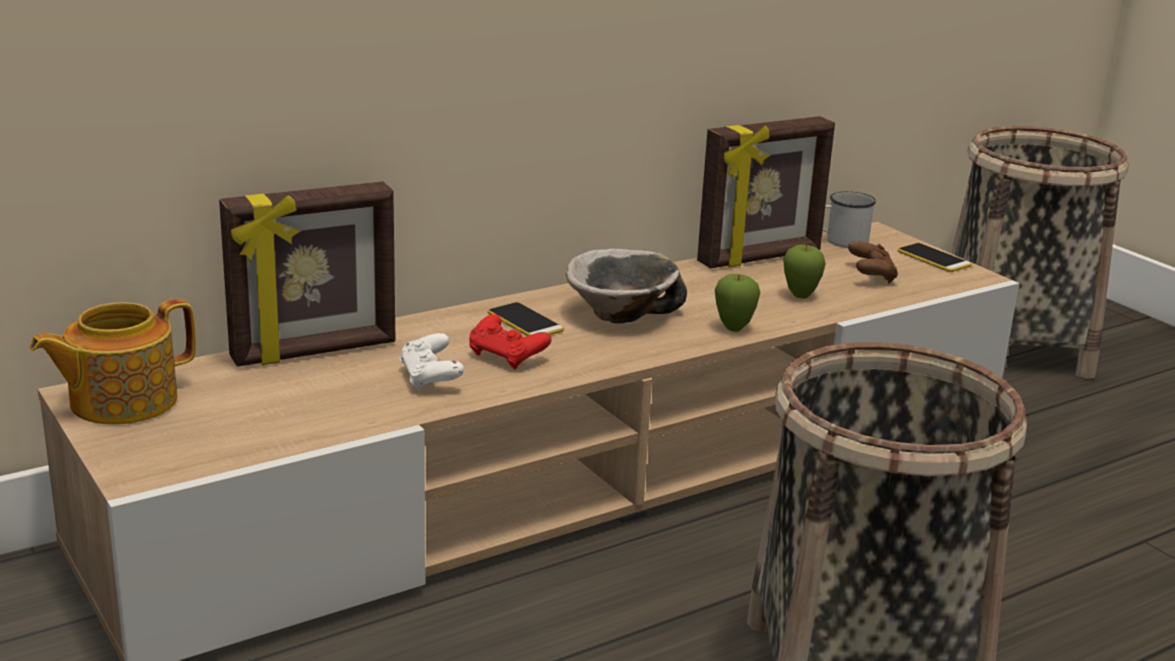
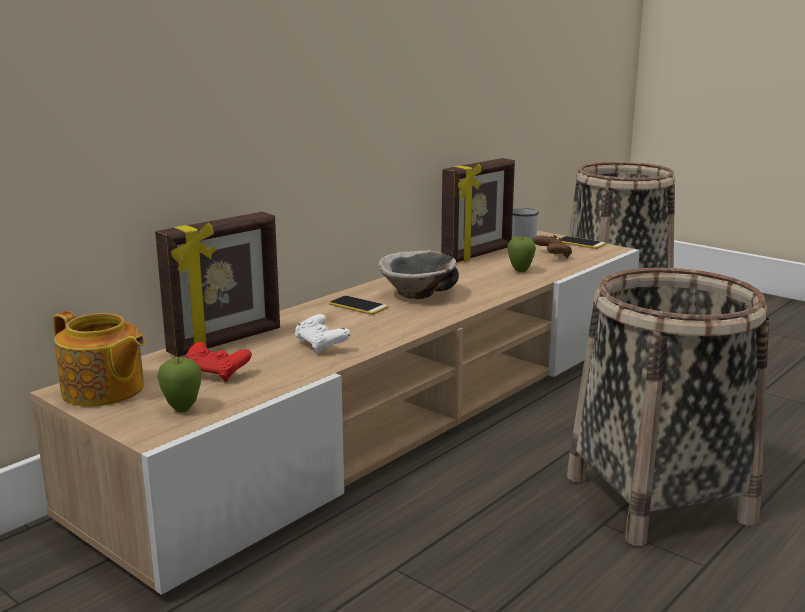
camera: 15 degrees left, 5 degrees down
(121, 401) = (103, 390): teapot -> teapot turned 90 degrees counterclockwise
(507, 357) = (363, 327): red game controller -> red game controller (216, 374)
(733, 328) = (495, 292): apple -> apple (182, 409)

